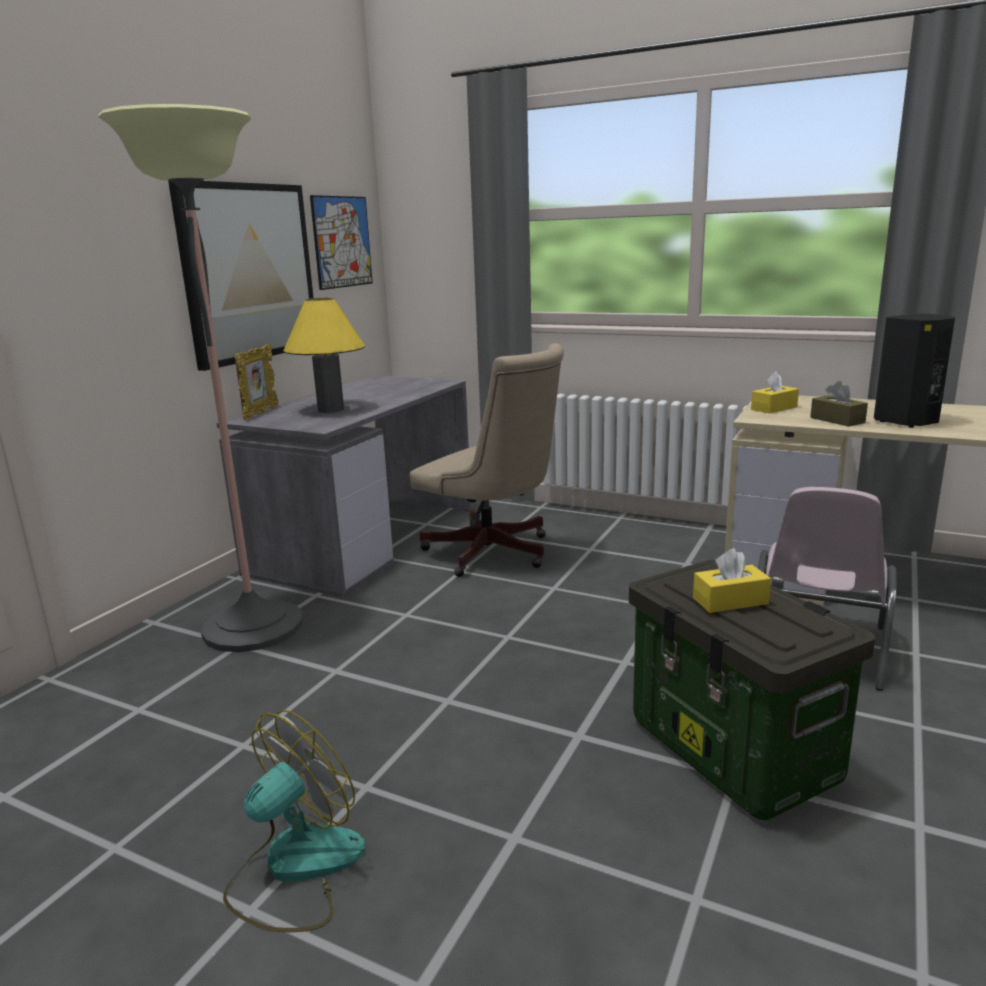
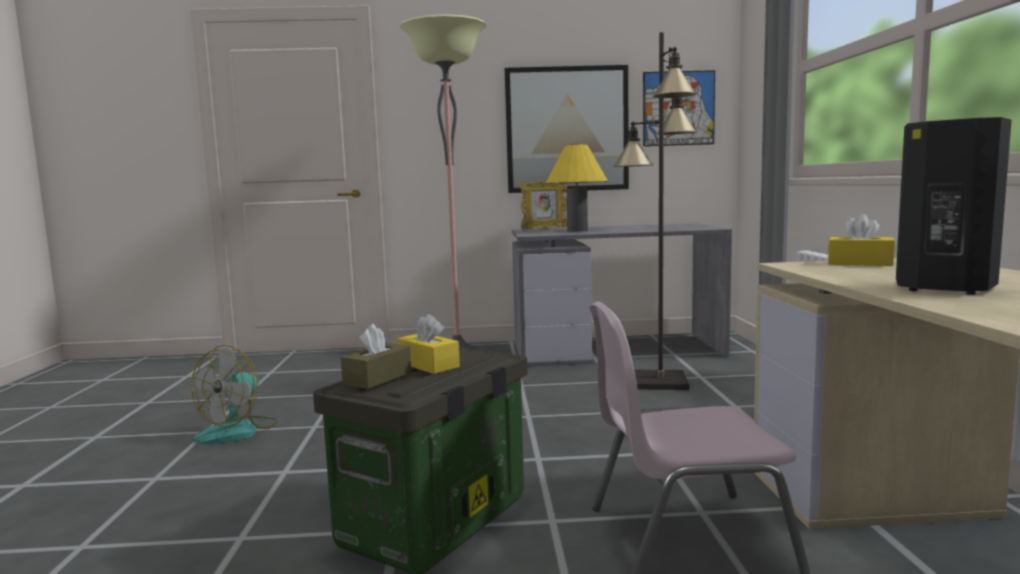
camera: 60 degrees right, 10 degrees down
(295, 868) = (238, 431): fan -> fan turned 105 degrees clockwise
(494, 554) = (659, 382): beige office chair -> black floor lamp
(837, 420) = (863, 275): brown tissue box -> brown tissue box (377, 378)

